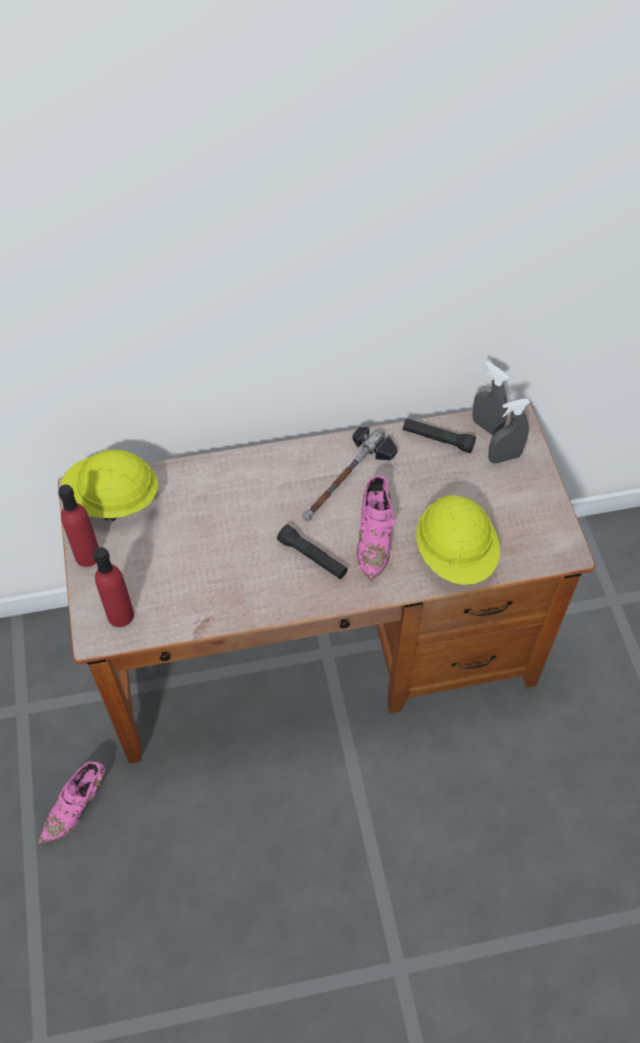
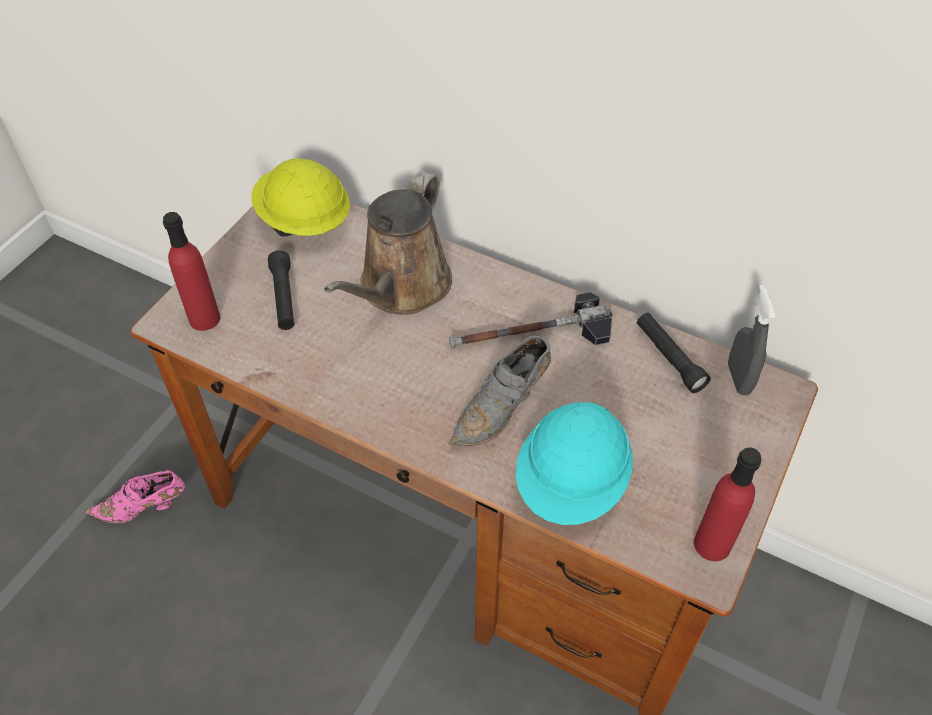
camera: 40 degrees right, 5 degrees down
(87, 555) = (234, 252): red bottle -> red bottle (712, 544)
(232, 503) = (401, 288): none -> brown watering can
(312, 557) = (422, 385): black flashlight -> black flashlight (284, 298)
(374, 538) = (503, 408): pink shoe -> grey shoe
(455, 555) = (572, 484): yellow hard hat -> turquoise hard hat
(504, 457) = (729, 422): grey spray bottle -> none

